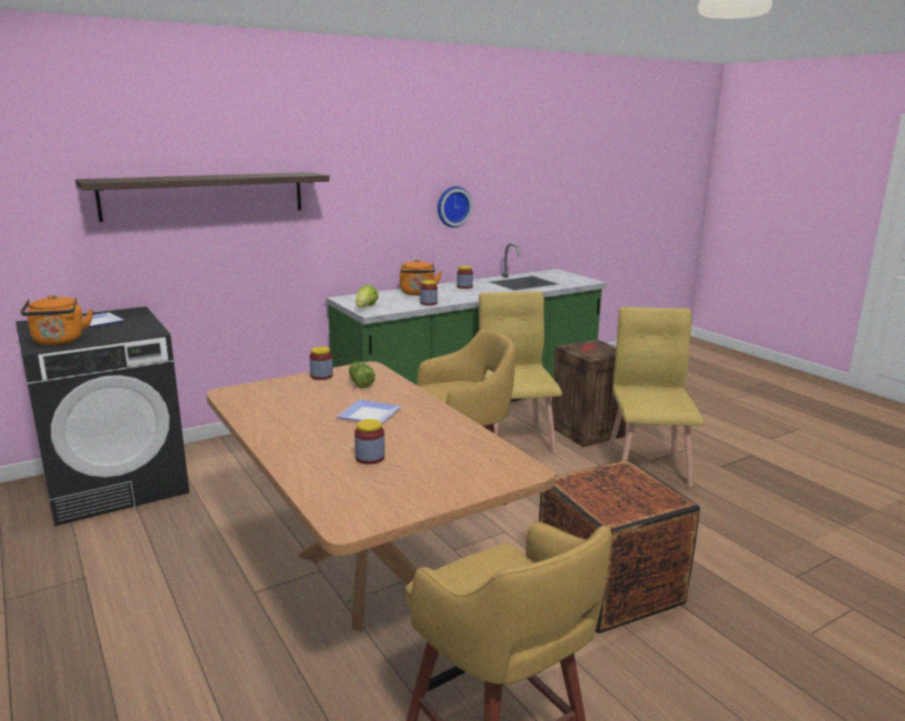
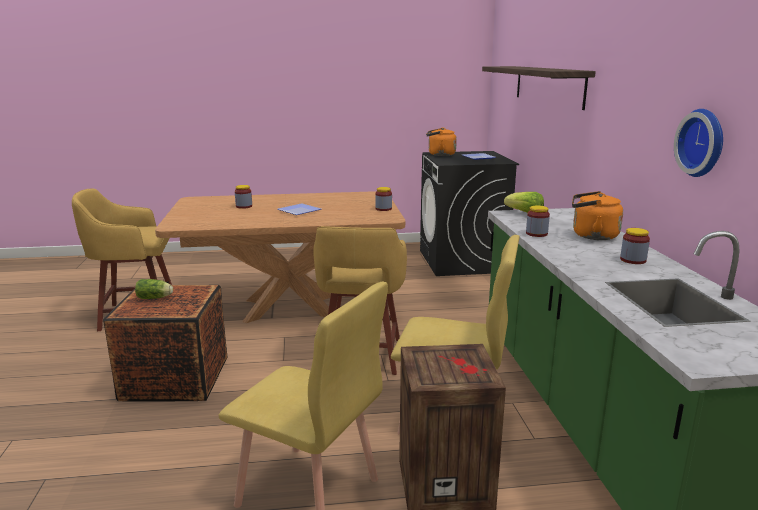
camera: 115 degrees right, 0 degrees up
(360, 383) = (357, 214): lettuce -> lettuce (155, 298)

